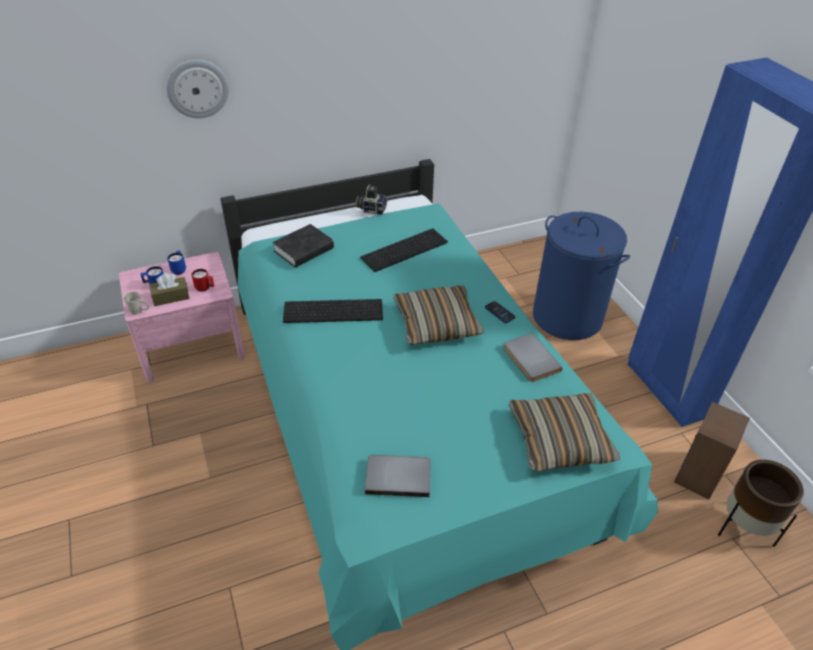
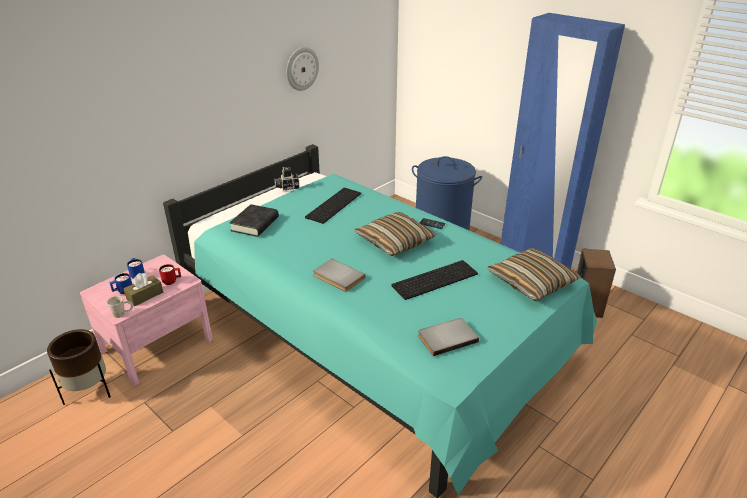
camera: 25 degrees left, 10 degrees down
(197, 88) = (138, 106): wall clock -> wall clock (301, 68)
(334, 310) = (312, 254): keyboard -> keyboard (435, 278)
(529, 359) = (474, 244): grey book -> grey book (337, 277)
(744, 528) = (633, 326): brown planter -> brown planter (89, 392)

